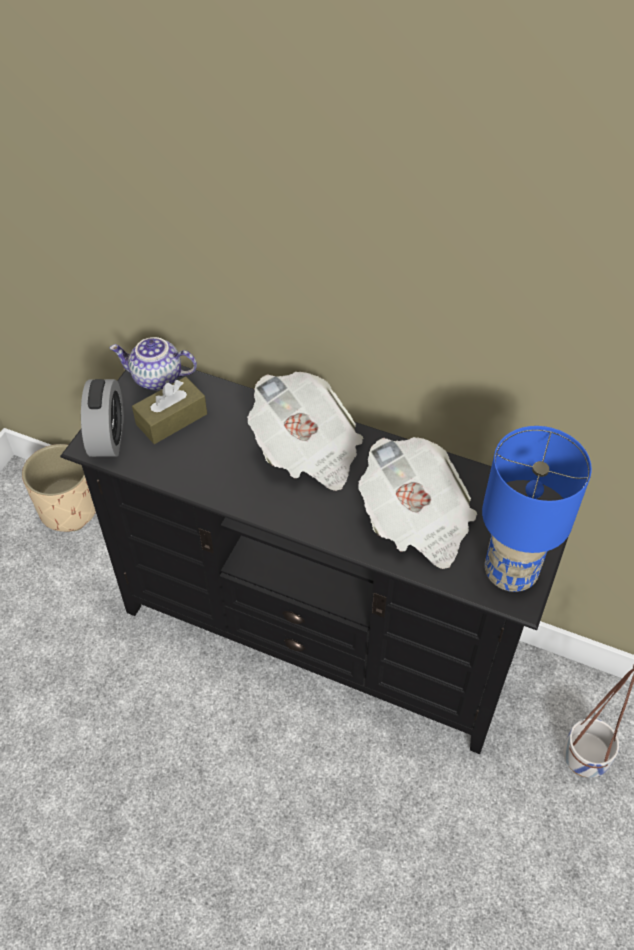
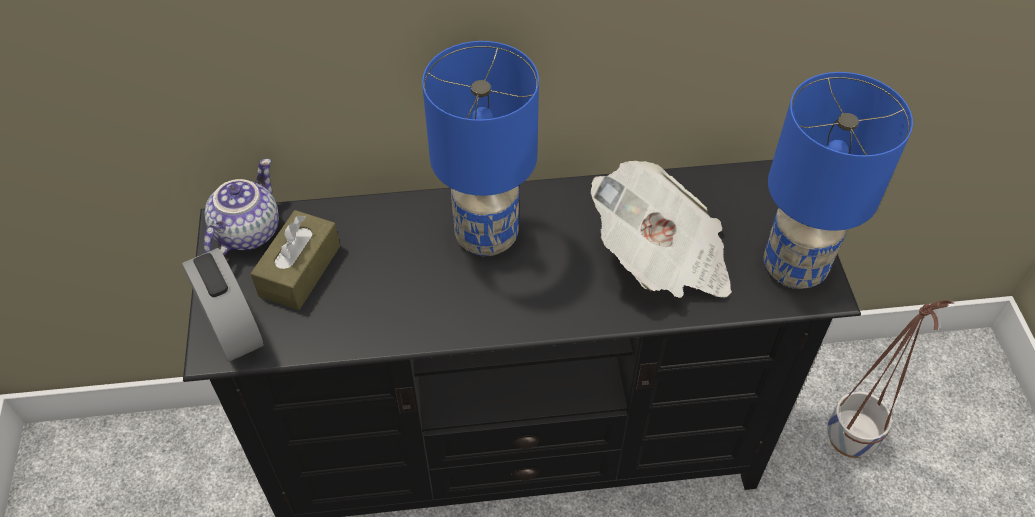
camera: 30 degrees left, 0 degrees up
(69, 509) = (138, 455): beige planter -> none
(156, 379) = (246, 231): teapot -> teapot turned 135 degrees clockwise
(307, 451) = (488, 236): newspaper -> blue table lamp

